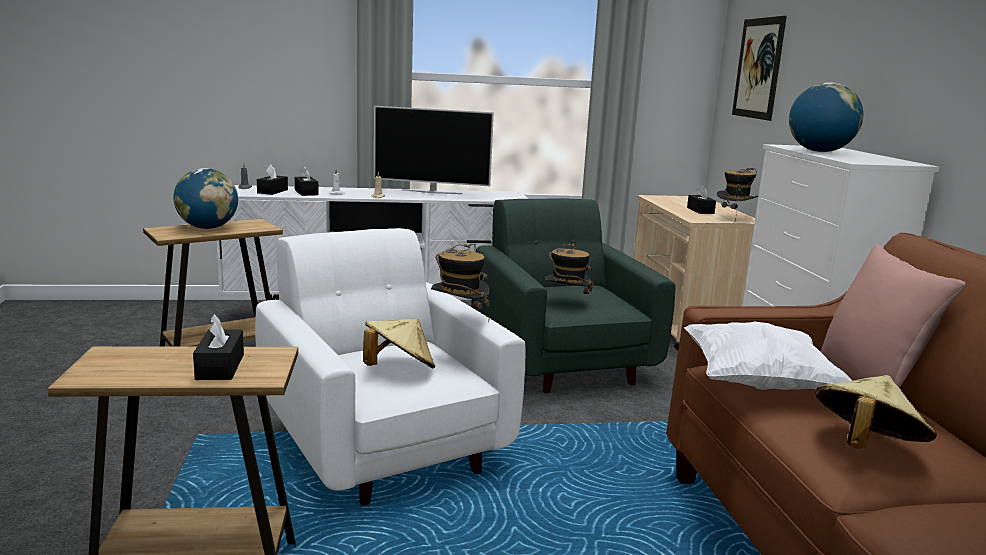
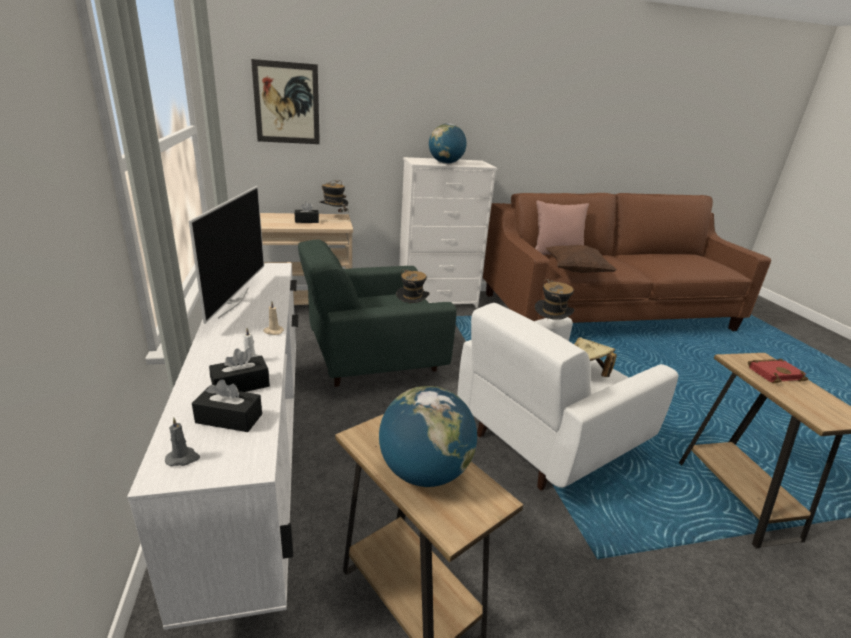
camera: 95 degrees left, 10 degrees up
(220, 367) = (774, 373): black tissue box -> red book
(758, 384) = (576, 271): white pillow -> brown pillow
(865, 446) = (619, 266): beige hat -> none

